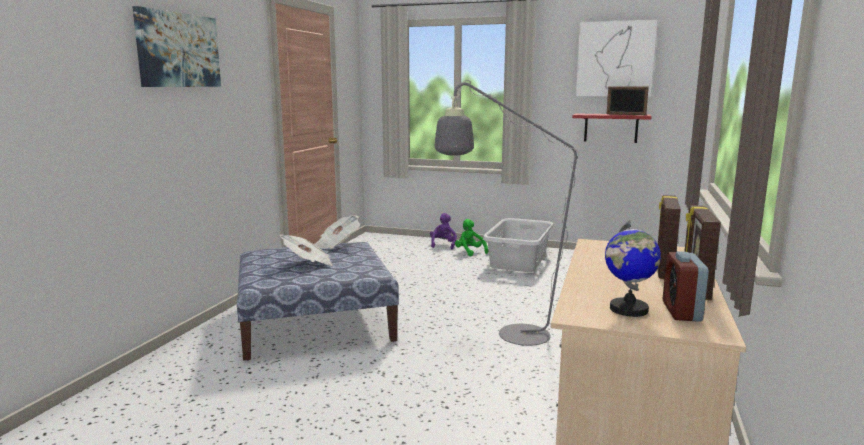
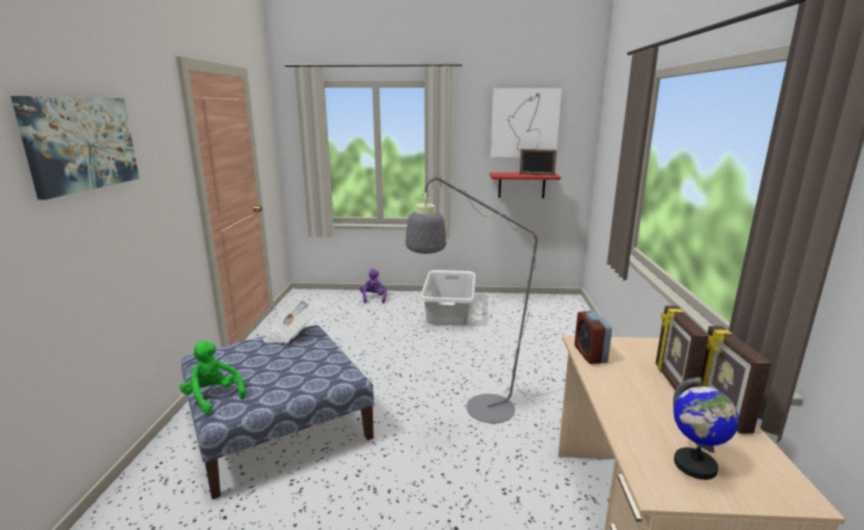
camera: 15 degrees left, 5 degrees up
(308, 263) = (268, 369): newspaper -> none
(469, 252) = (401, 305): green plush toy -> green plush toy (213, 397)
(681, 311) = (743, 460): alarm clock -> alarm clock (590, 354)

